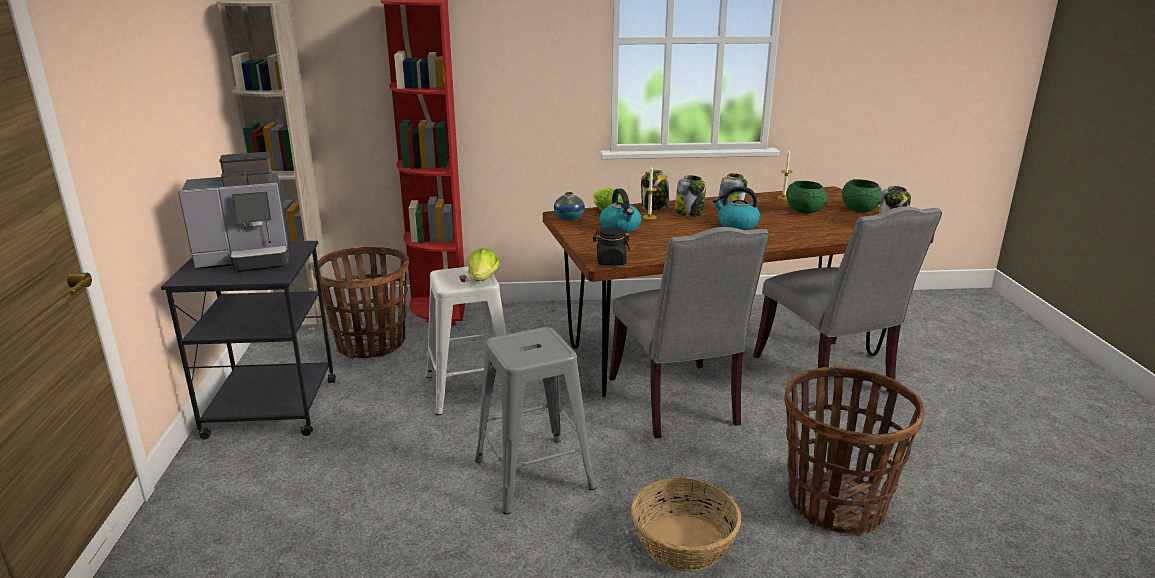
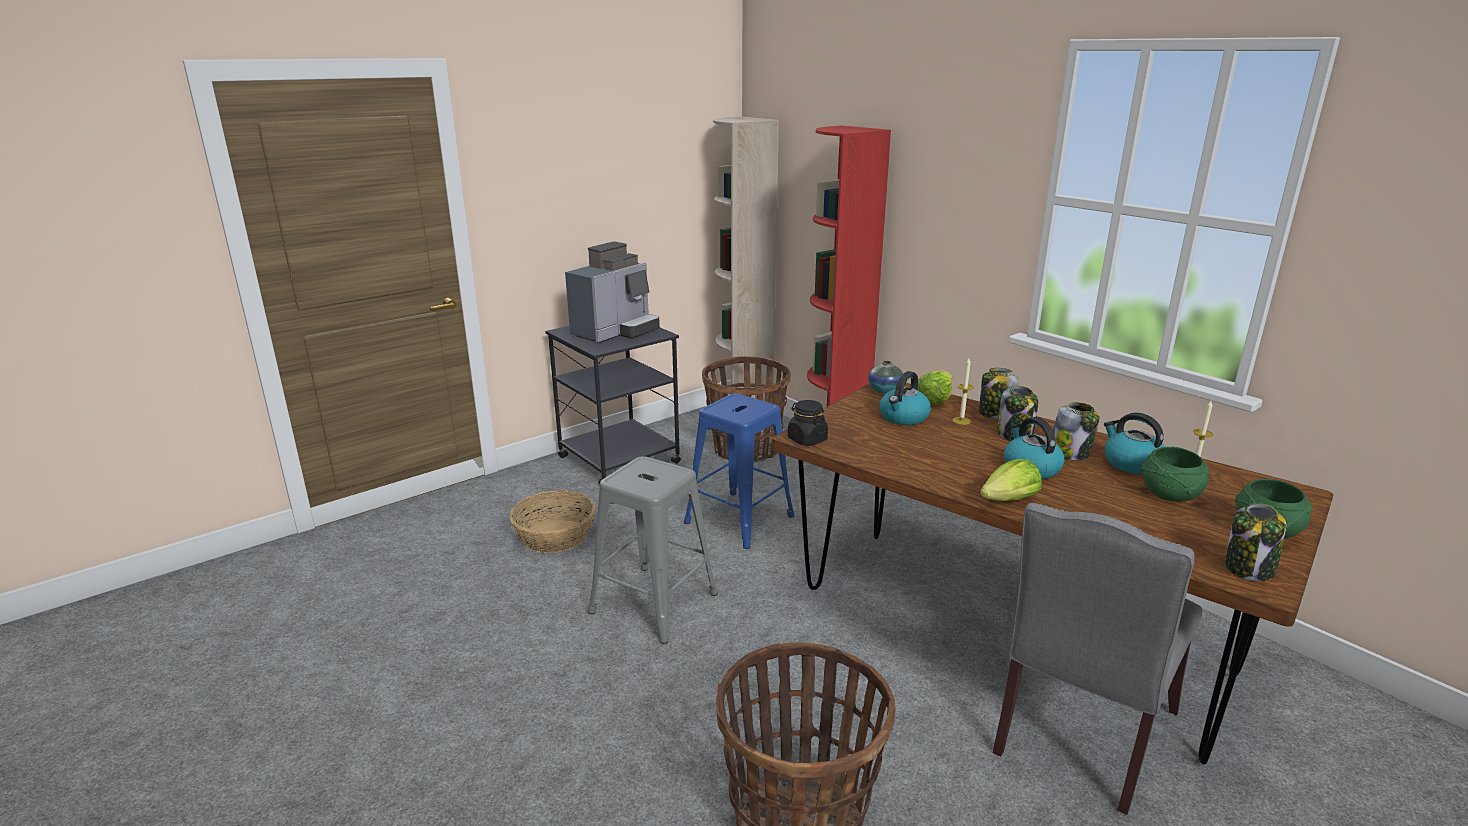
camera: 55 degrees right, 0 degrees up
(248, 259) = (616, 332): coffee machine -> coffee machine turned 90 degrees counterclockwise
(470, 388) = (739, 519): white stool -> blue stool
(483, 279) = (746, 415): lettuce -> lettuce (1009, 500)
(678, 404) = (859, 639): grey chair -> none
(682, 542) = (634, 727): basket -> basket (555, 536)
(760, 205) = (1131, 463): none -> kettle

